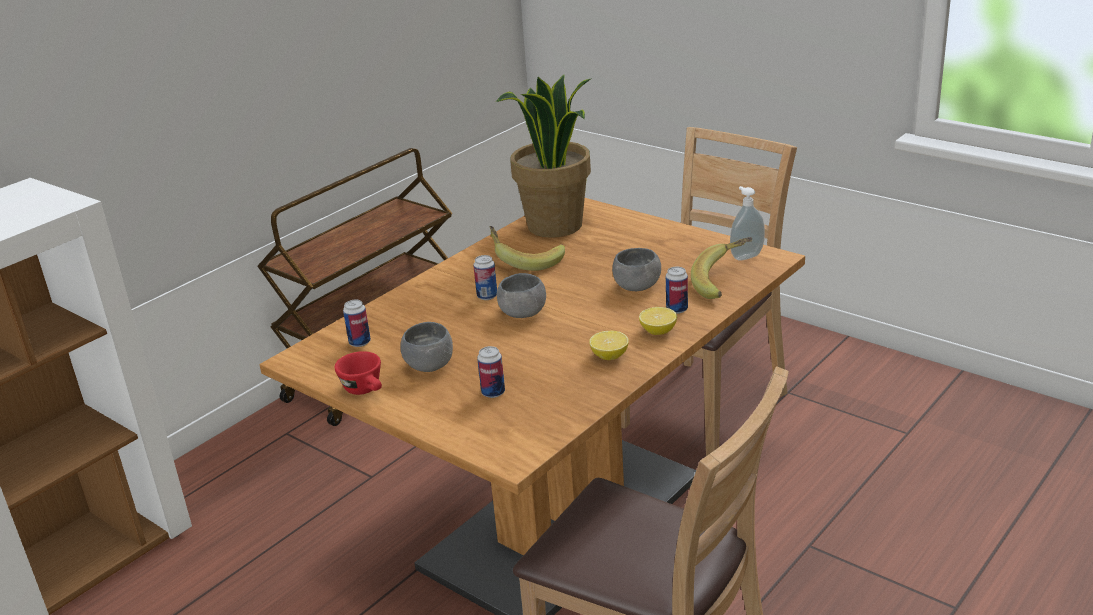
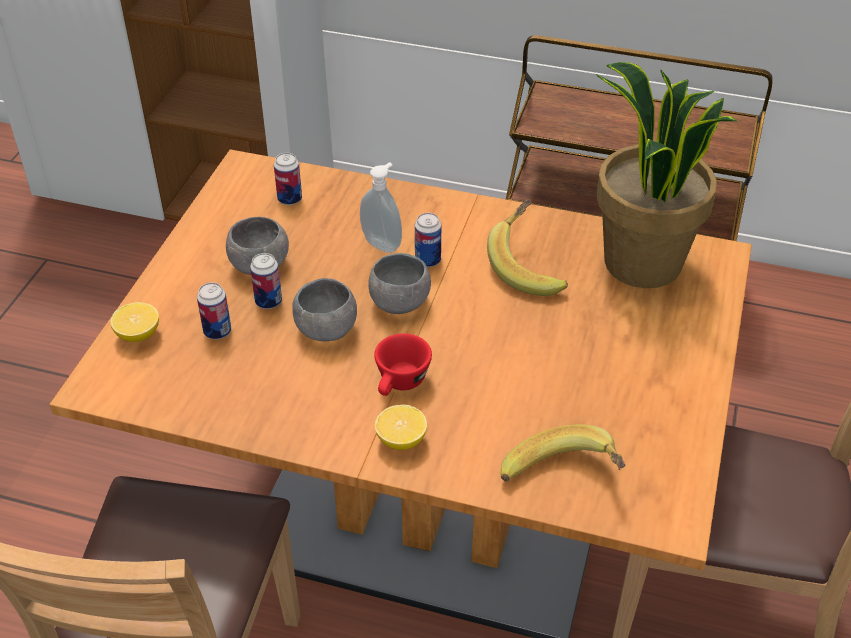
camera: 65 degrees right, 15 degrees up
(366, 390) = (199, 236): red cup -> red cup (400, 384)
(609, 356) = (325, 408): lemon -> lemon (138, 334)
(636, 286) = (512, 388): grey bowl -> grey bowl (326, 329)
(677, 309) = (467, 445): can -> can (268, 301)
(745, 256) = (662, 486): soap dispenser -> soap dispenser (383, 243)

